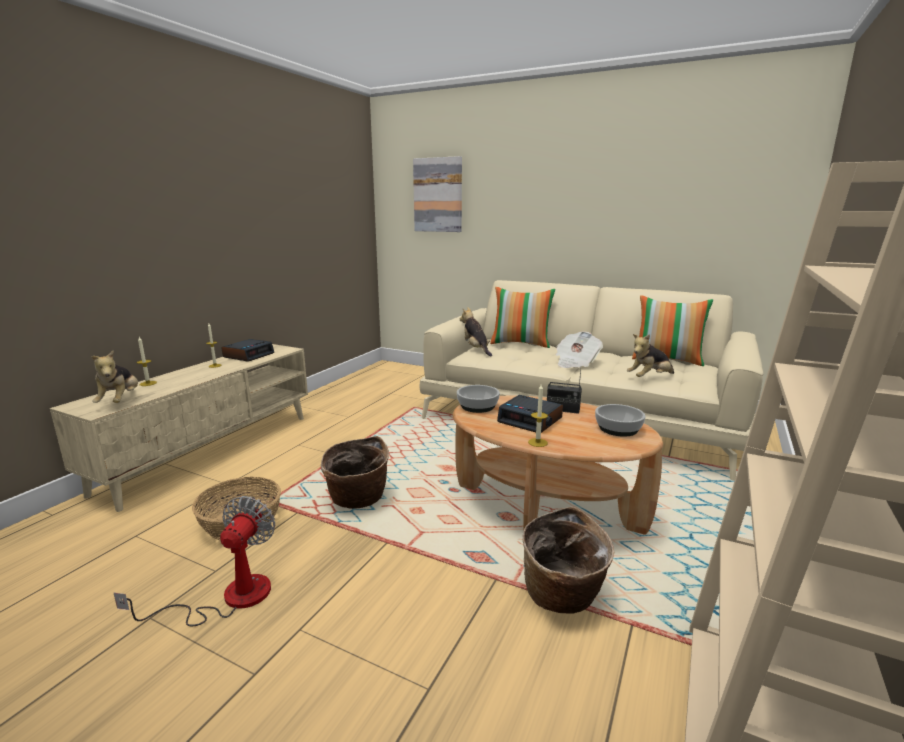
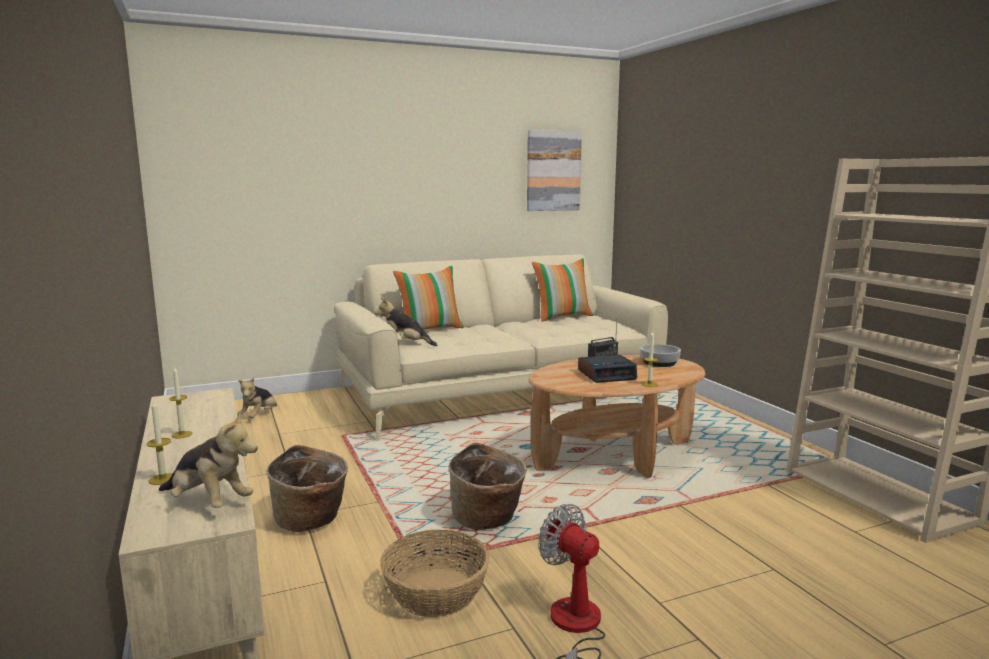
camera: 50 degrees left, 5 degrees down
(249, 355) = (183, 412): alarm clock -> none
(438, 195) = (256, 165): picture -> picture (553, 171)
(477, 406) = (551, 379): bowl -> none
(563, 596) = (723, 492): basket -> basket (311, 521)
(576, 362) = (515, 333): newspaper -> none
(649, 378) = (587, 330): plush toy -> plush toy (259, 416)

